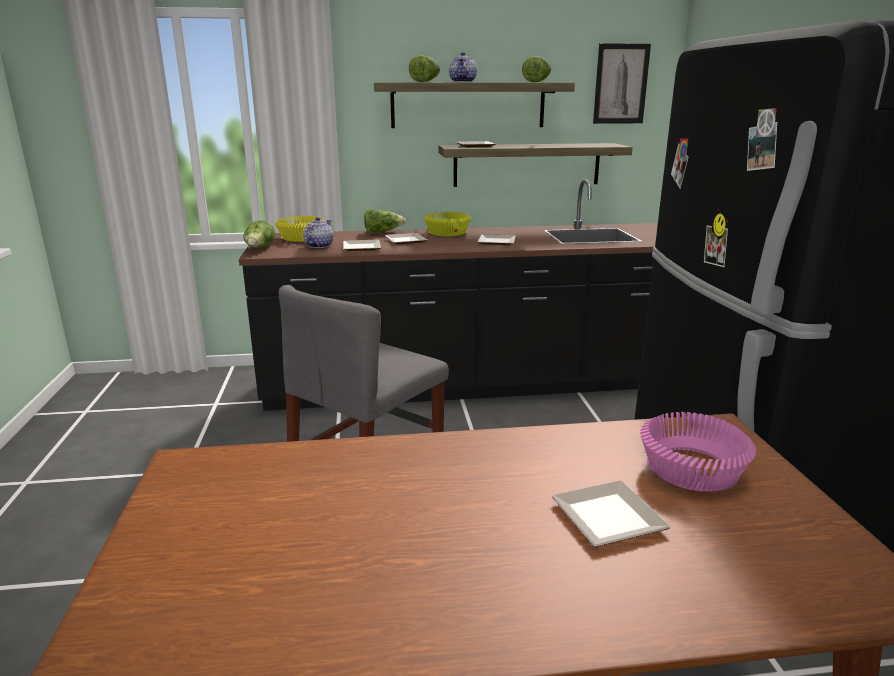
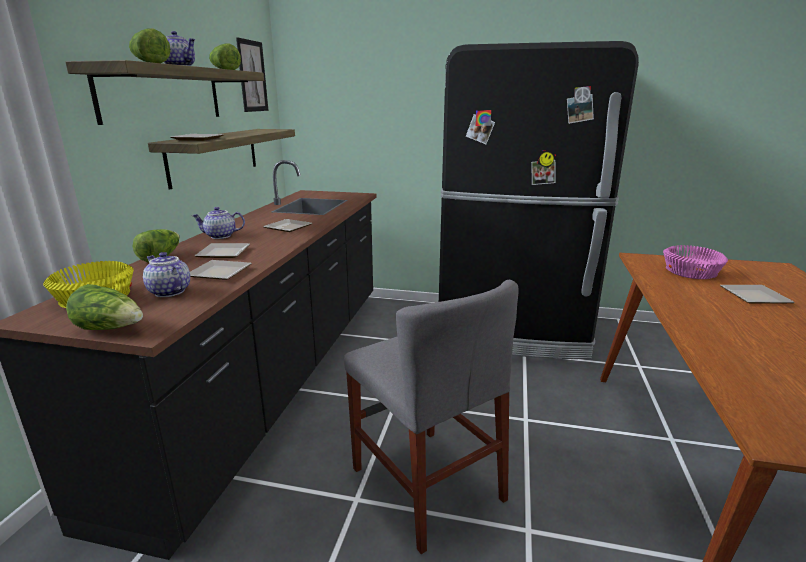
camera: 70 degrees left, 0 degrees up
(447, 233) = (220, 236): yellow bowl -> teapot

